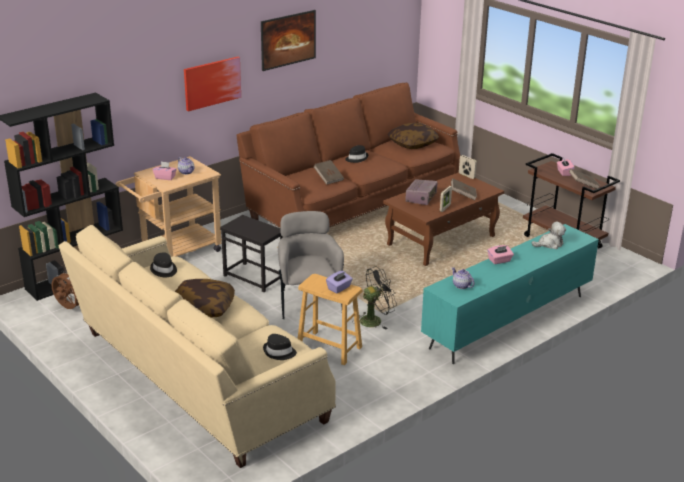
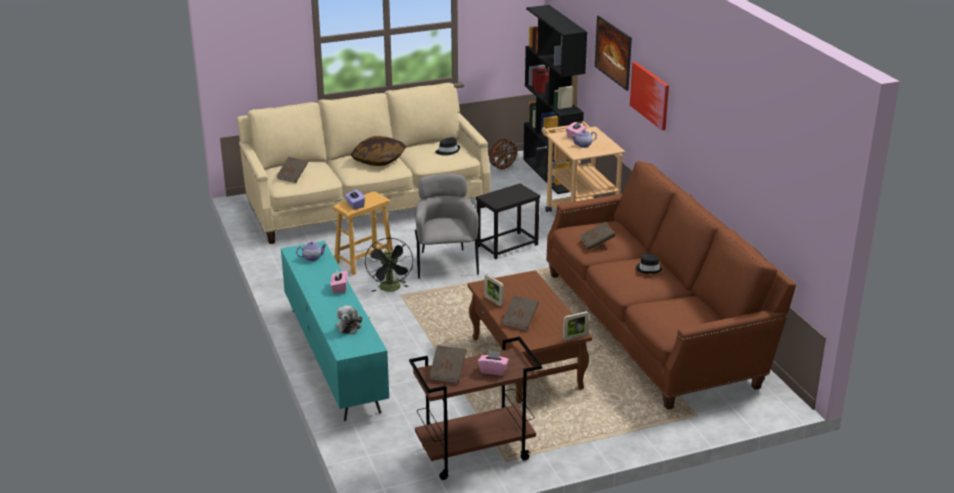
camera: 110 degrees right, 0 degrees up
(279, 352) = (293, 176): black hat -> brown book
(288, 52) = (704, 120): picture -> picture (612, 65)
(308, 302) = (445, 263): grey armchair -> grey armchair turned 105 degrees counterclockwise
(412, 144) = (685, 316): pillow -> none
(421, 198) = (527, 293): radio -> none

